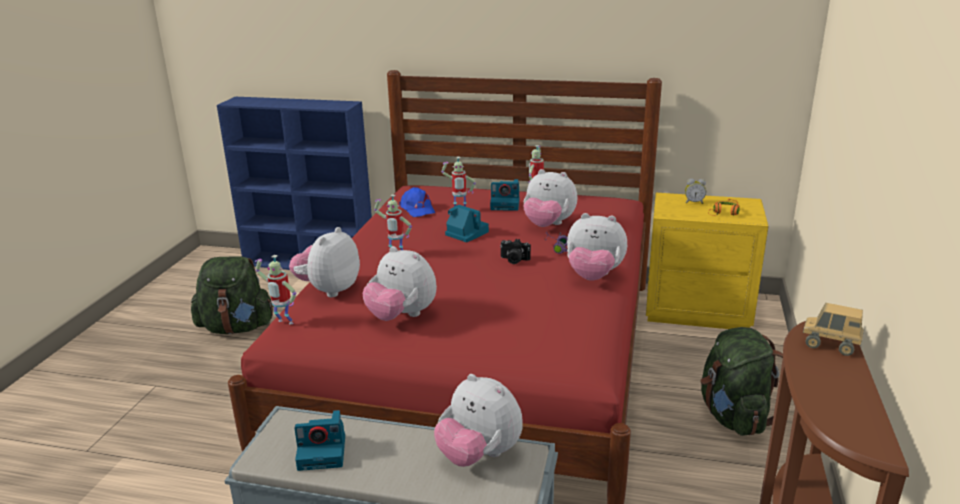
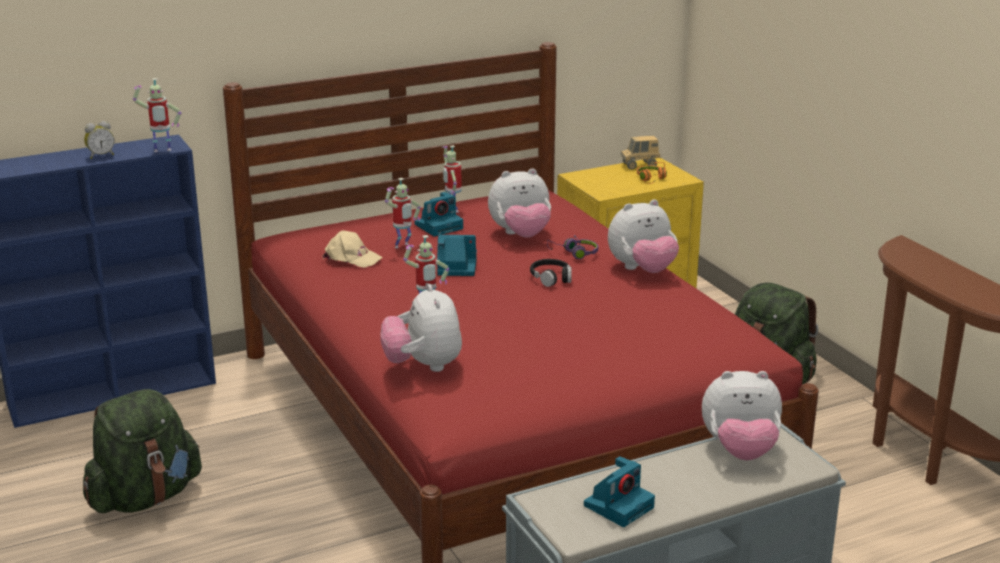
camera: 40 degrees left, 0 degrees up
(283, 323) = (438, 411): toy robot -> toy robot (162, 151)
(401, 316) = (543, 361): plush toy -> none
(417, 209) = (351, 258): blue cap -> beige cap
(514, 260) = (551, 278): camera -> black headphones
(694, 202) = (609, 175): alarm clock -> alarm clock (101, 155)
(830, 345) = (922, 259): toy truck -> toy truck (640, 166)

